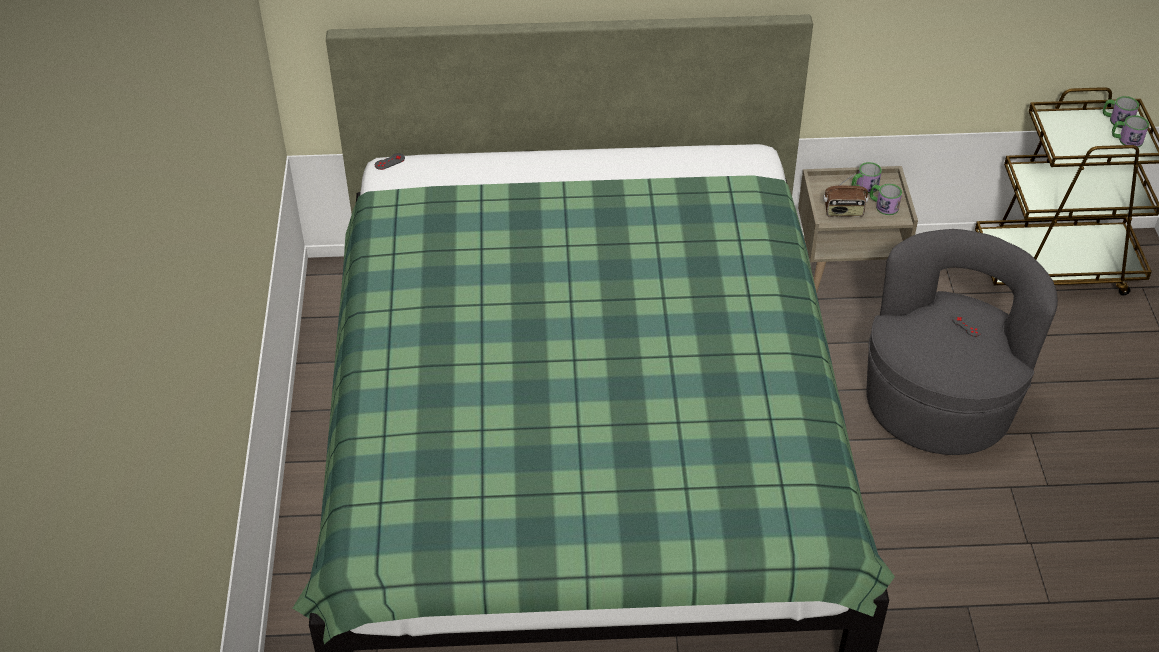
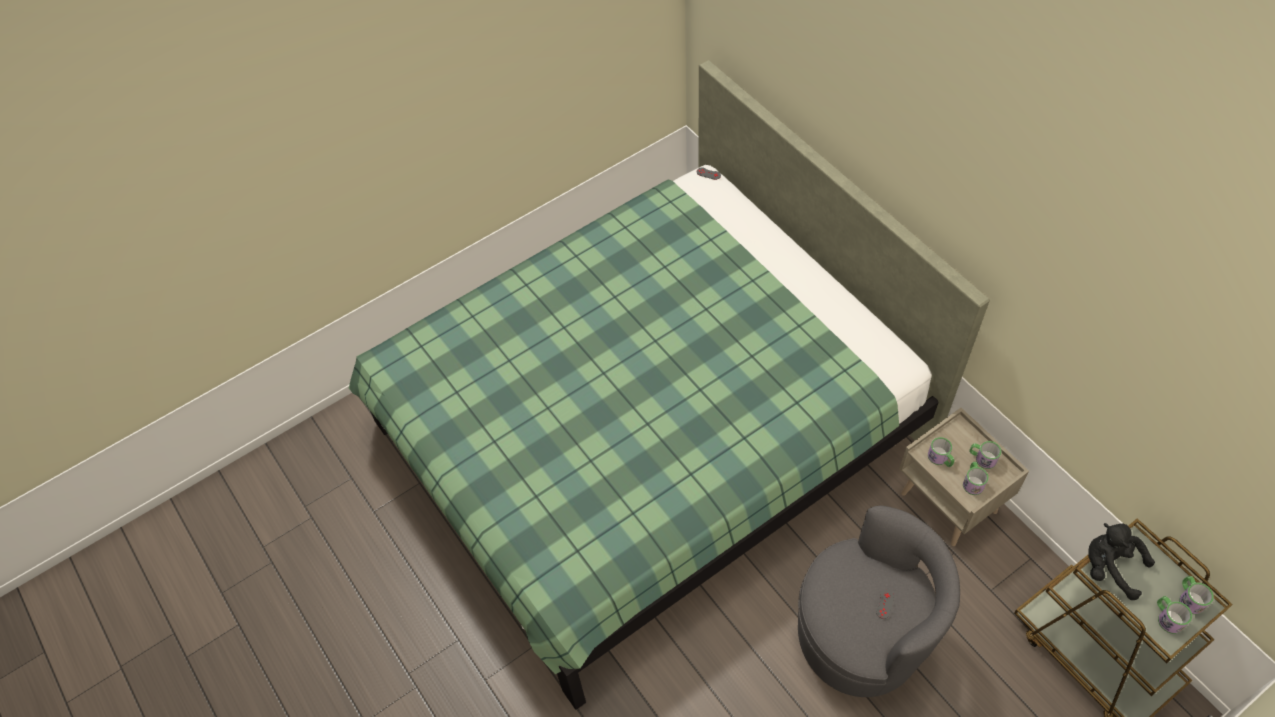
camera: 60 degrees right, 10 degrees up
(843, 212) = (940, 459): radio -> mug
(1061, 144) = (1109, 567): none -> black plush toy

